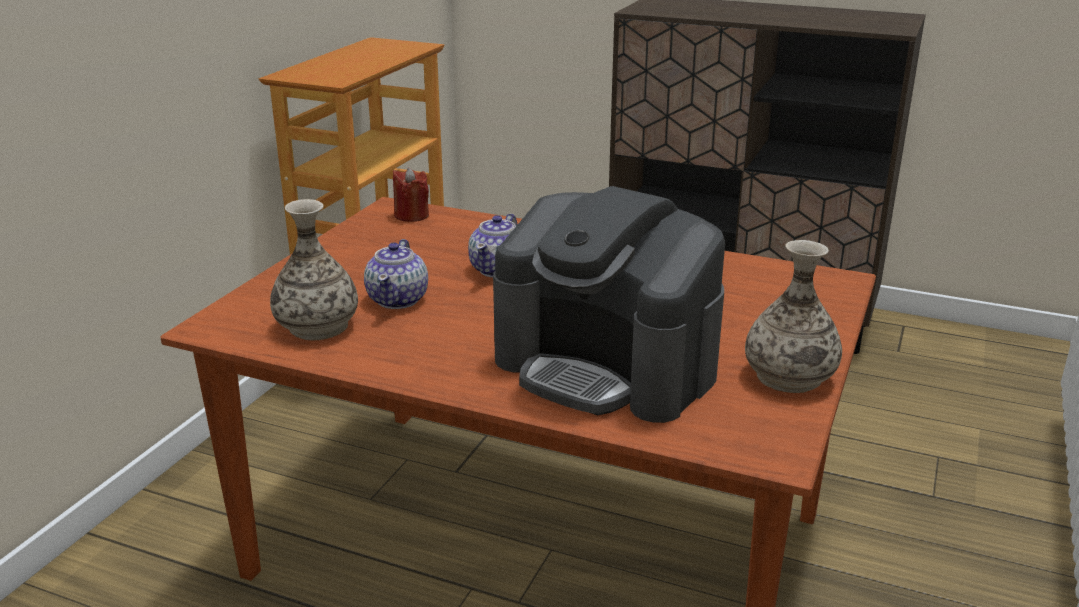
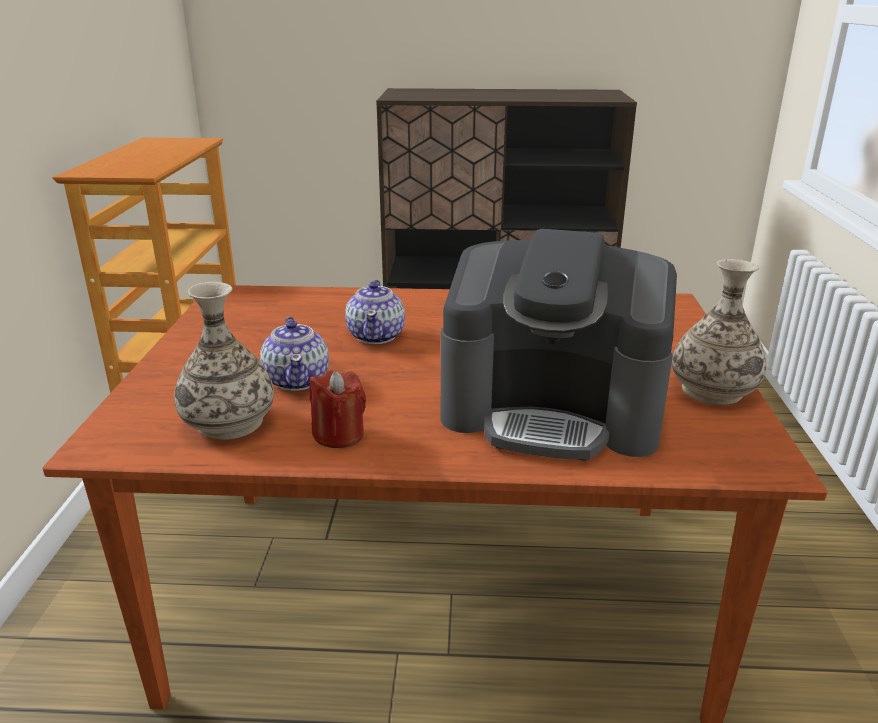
camera: 20 degrees left, 0 degrees up
(411, 215) = (252, 298): red candle -> red candle (339, 435)

